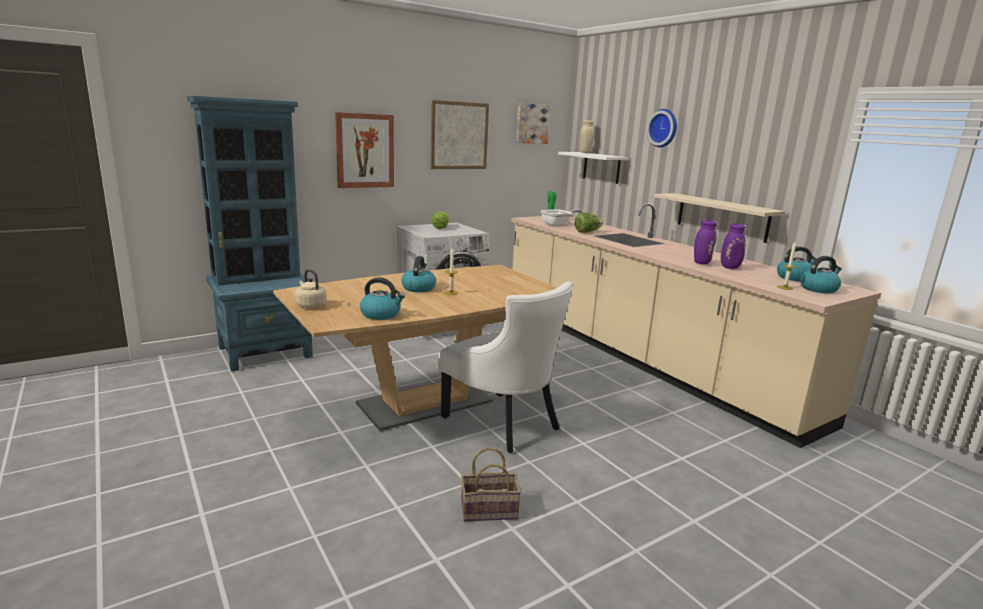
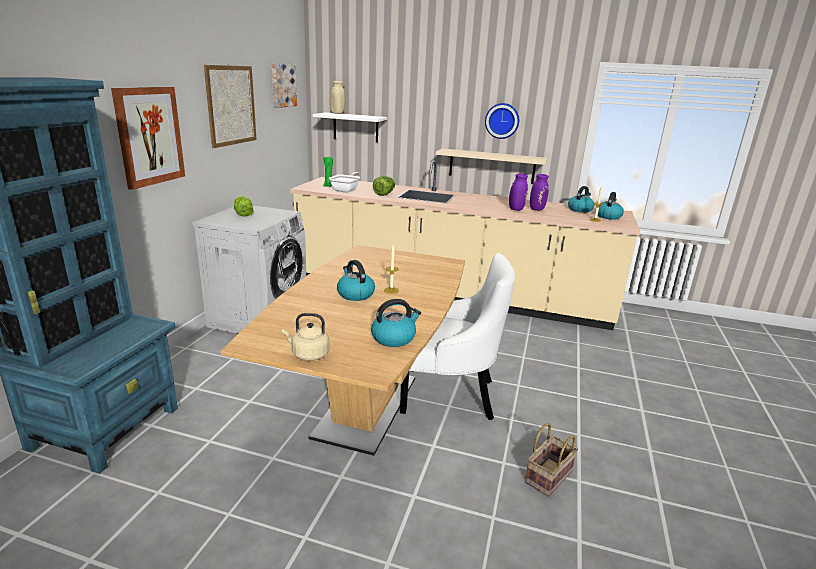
camera: 40 degrees left, 5 degrees up
(664, 128) = (425, 90): wall clock -> wall clock (502, 121)

